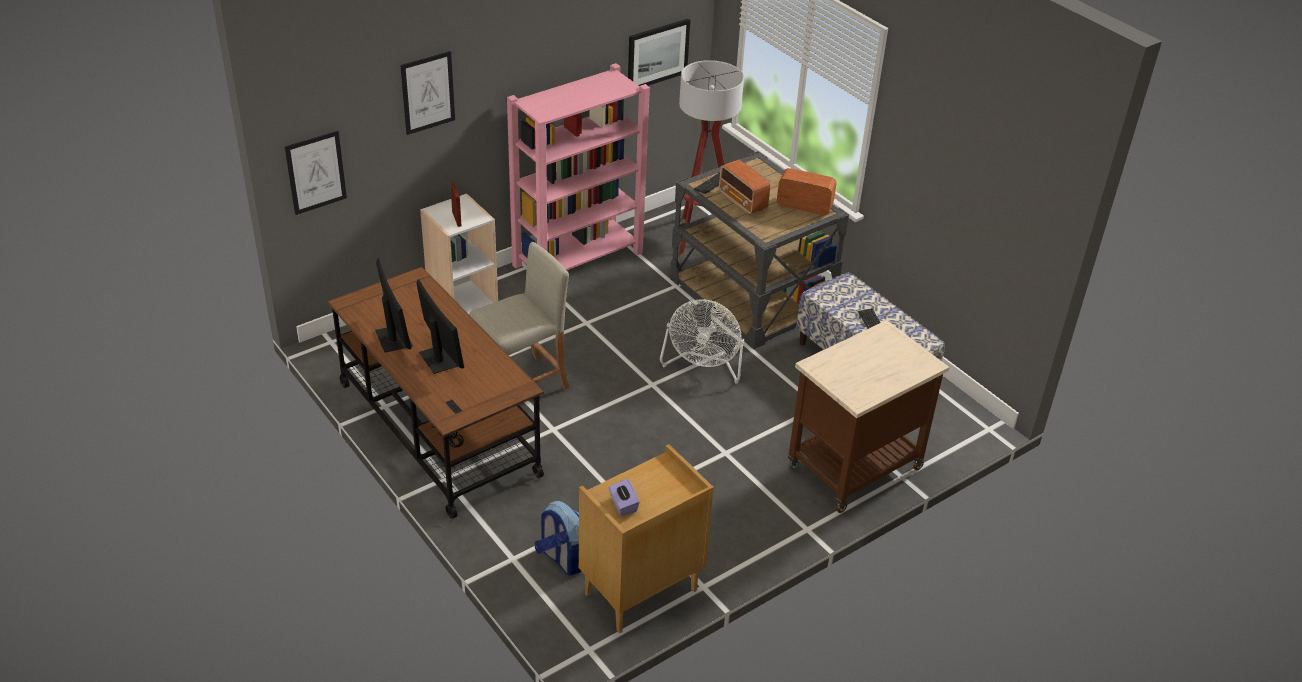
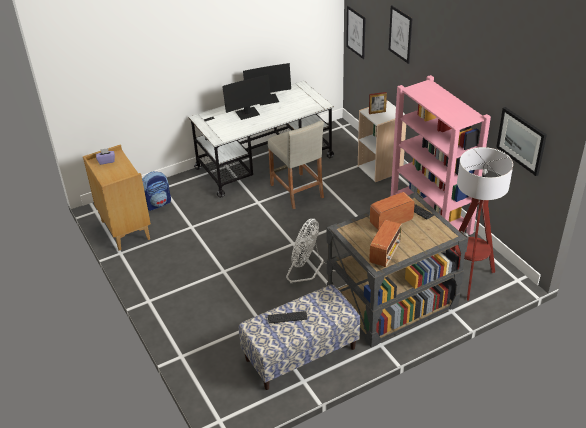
camera: 100 degrees right, 0 degrees up
(438, 430) = (264, 163): brown desk -> white desk
(854, 470) = (194, 331): brown cart -> none

